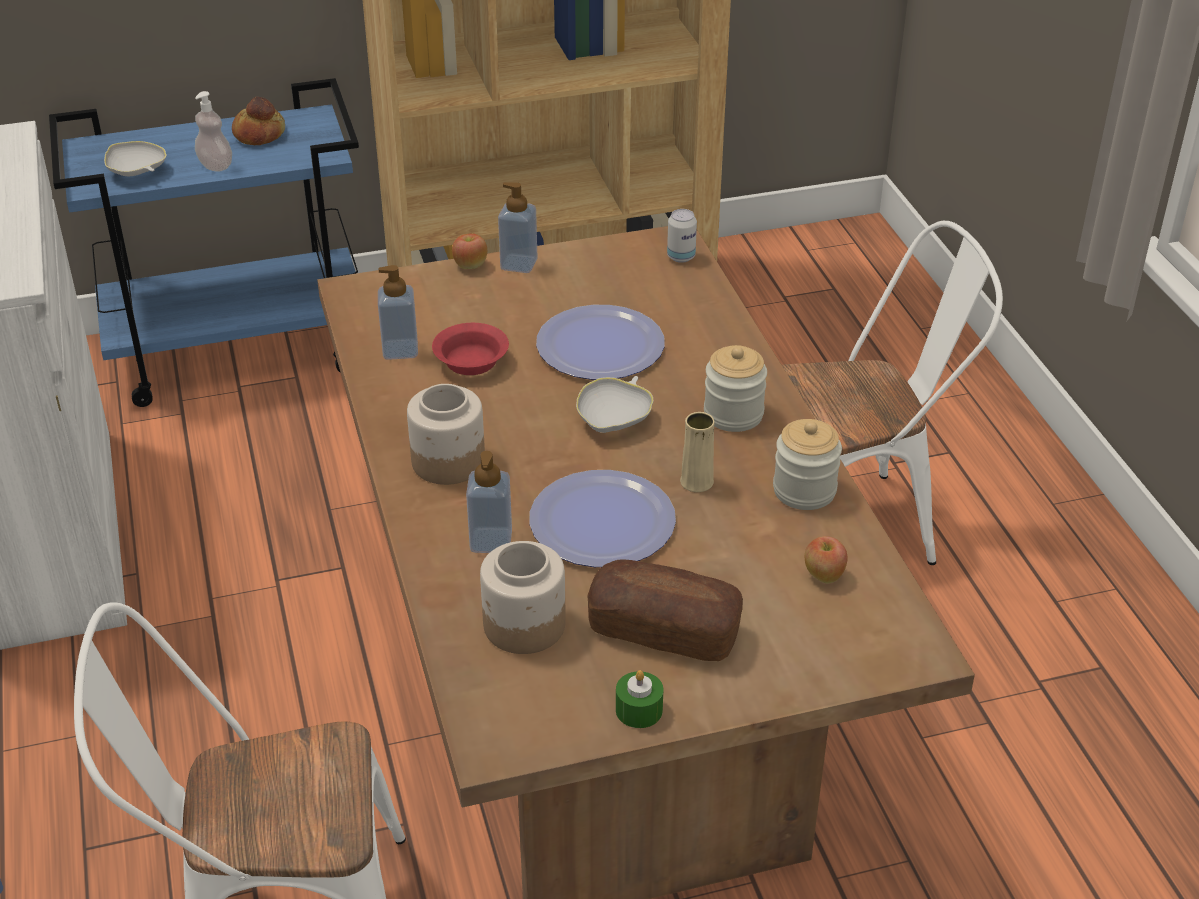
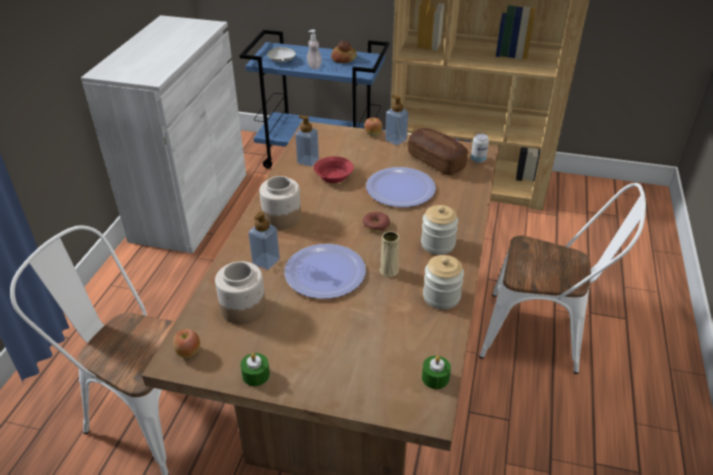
camera: 30 degrees right, 0 degrees up
(614, 419) = (375, 225): white bowl -> donut
(664, 630) = (305, 339): bread -> bread (436, 161)
(823, 576) = (412, 346): apple -> apple (188, 352)
(890, 605) = (435, 378): none -> green candle

